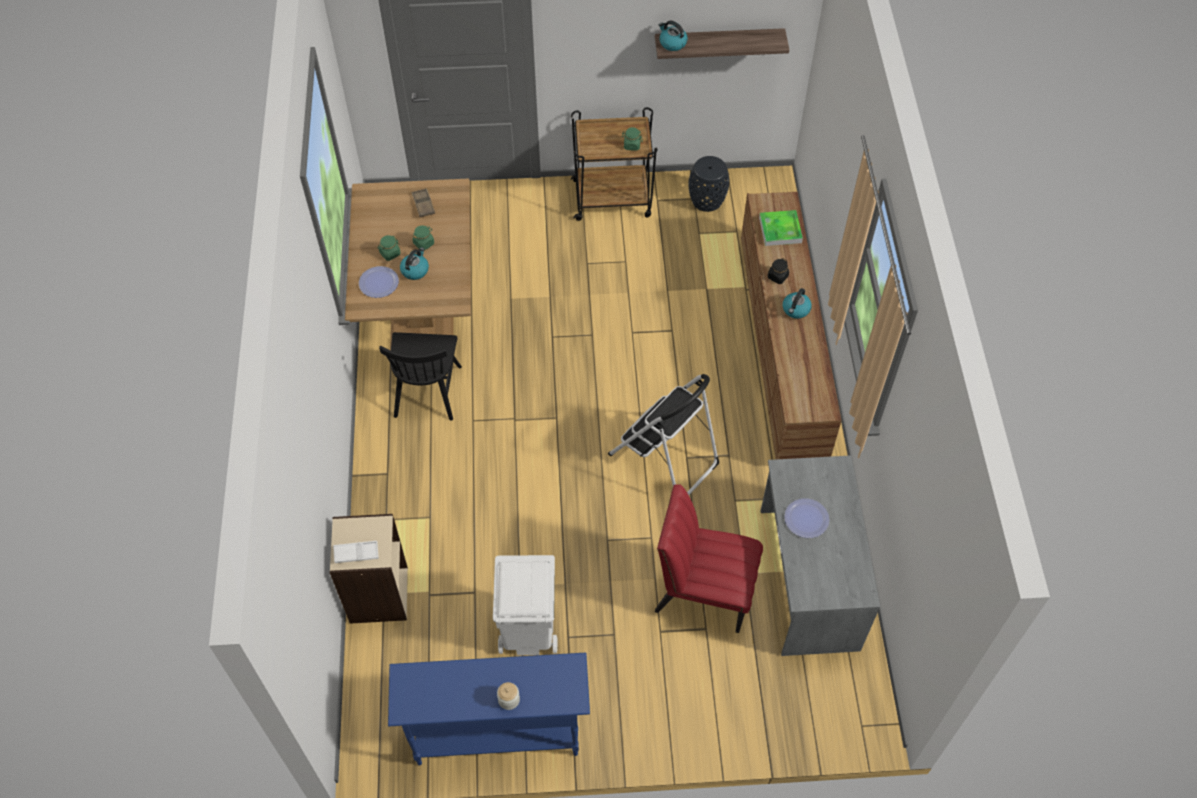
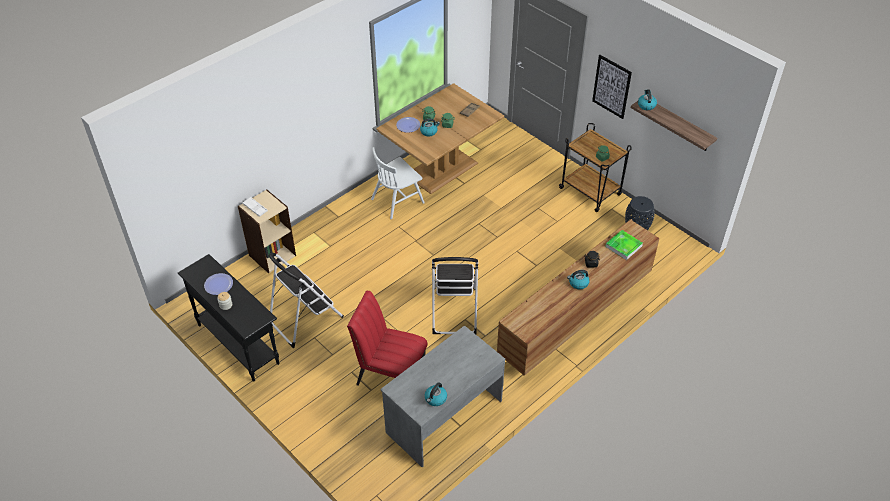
camera: 50 degrees right, 10 degrees down
(427, 391) = (397, 200): black chair -> white chair
(496, 734) = (238, 343): blue console table -> black console table
(528, 630) = (304, 320): white trash can -> step ladder
(596, 47) = (611, 86): none -> picture
(704, 593) = (391, 376): red chair -> red chair turned 45 degrees counterclockwise
(806, 519) = (444, 362): plate -> plate (218, 284)
(853, 564) = (435, 399): none -> kettle

